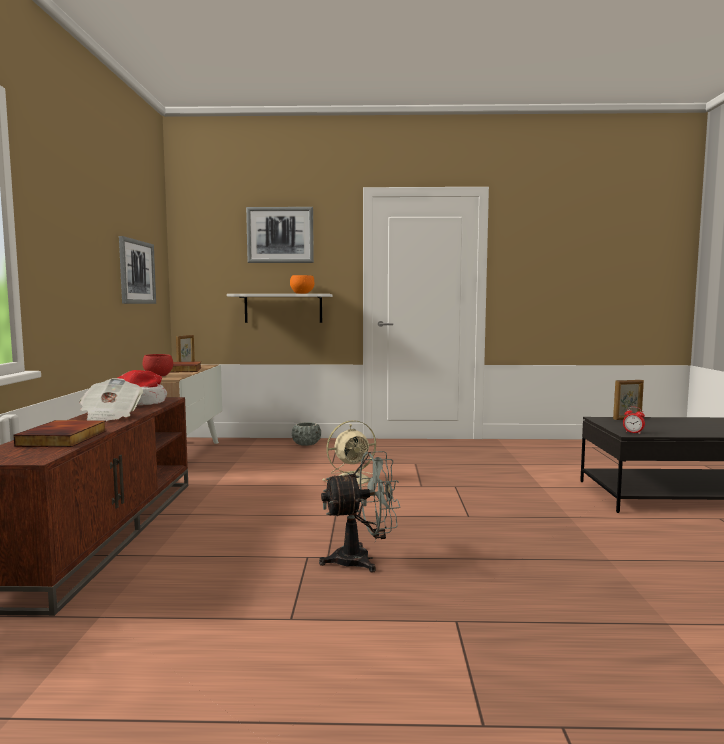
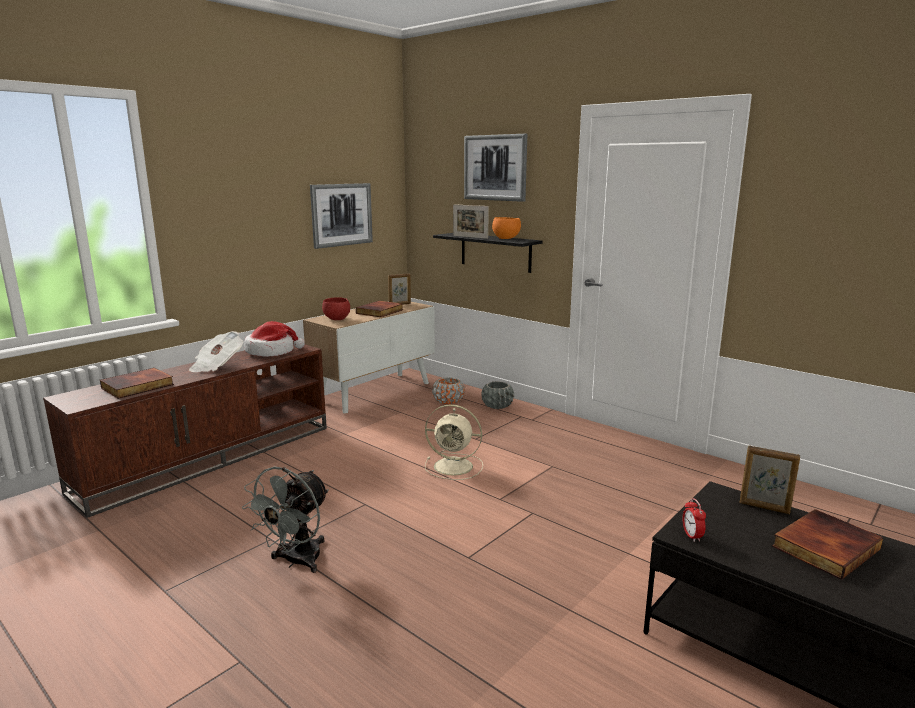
camera: 40 degrees right, 10 degrees up
(261, 449) = (448, 401): none -> orange planter
(268, 293) = (470, 237): none -> picture frame
(283, 308) = (495, 252): white shelf -> black shelf
(362, 560) = (296, 562): grey fan -> grey fan turned 90 degrees clockwise
(678, 424) = (824, 546): none -> book

